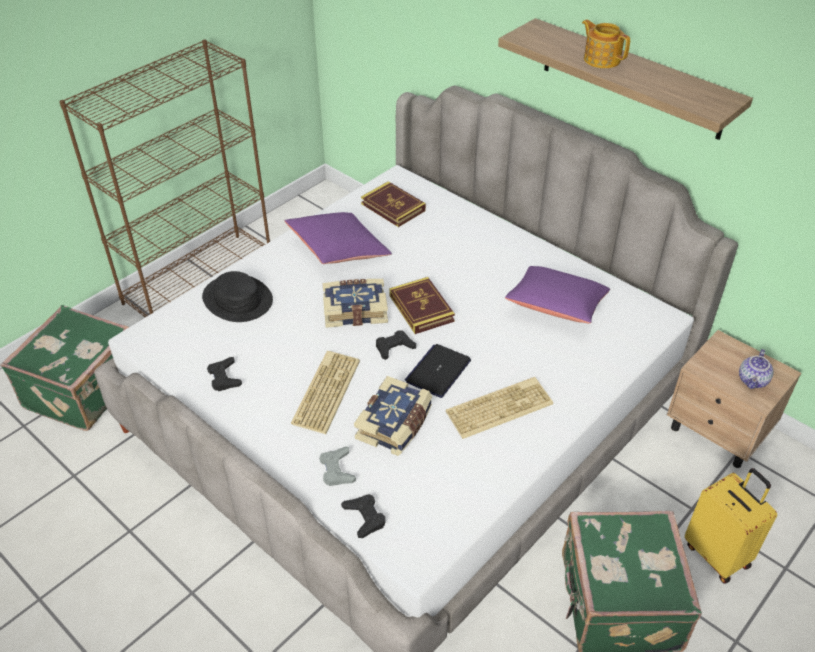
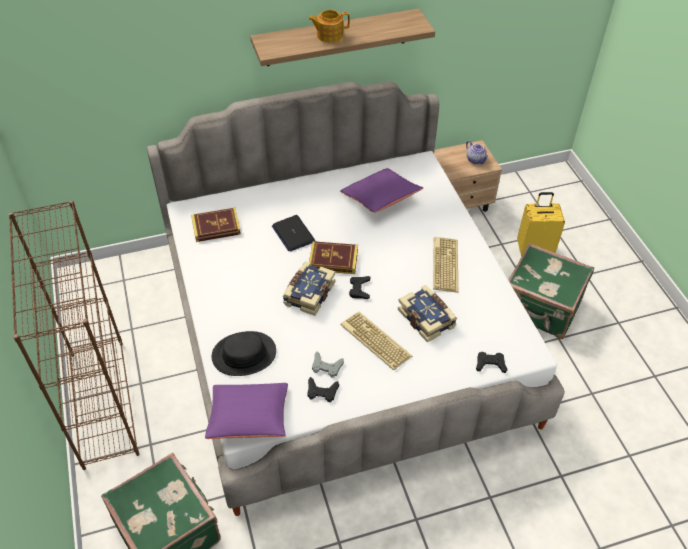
camera: 60 degrees left, 5 degrees up
(337, 470) = (445, 362): grey game controller -> grey game controller (326, 367)
(338, 250) = (237, 276): purple pillow -> purple pillow (249, 418)
(438, 371) = (396, 278): laptop -> laptop (293, 234)

